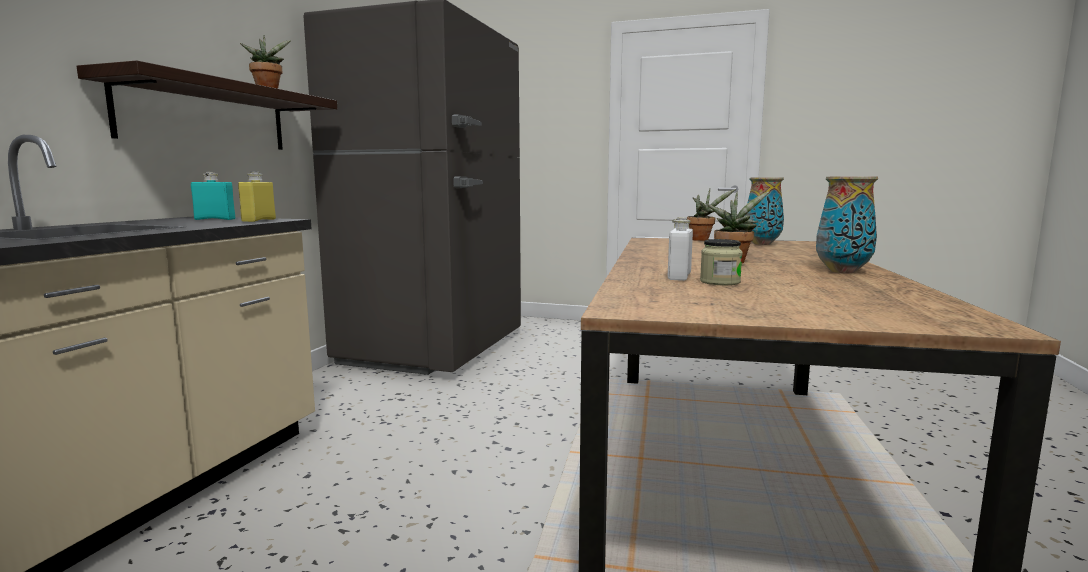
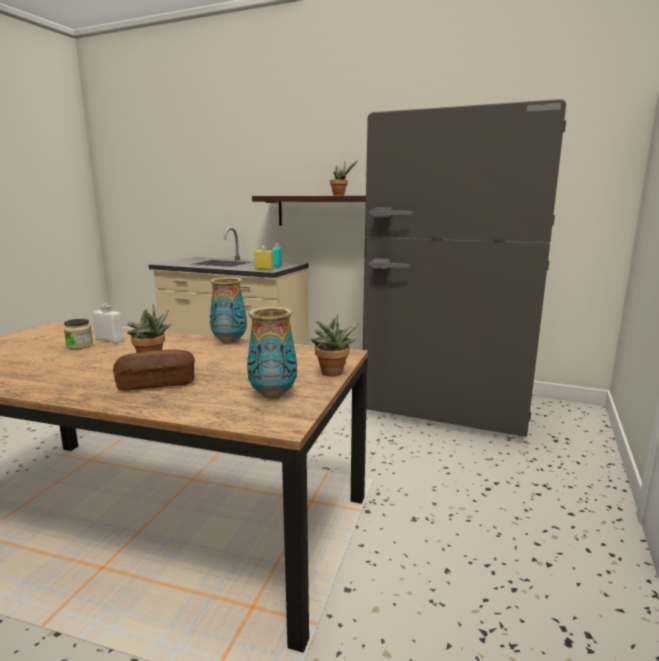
camera: 95 degrees right, 5 degrees up
(788, 256) = (157, 384): none -> bread
(843, 271) = (60, 383): vase -> vase (229, 341)

